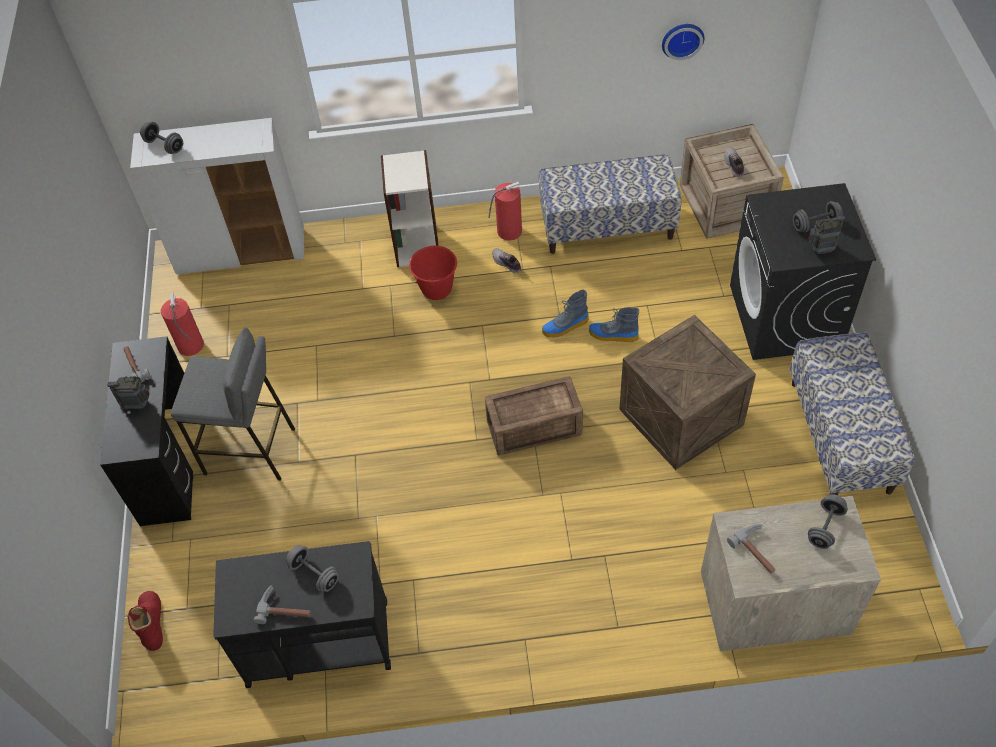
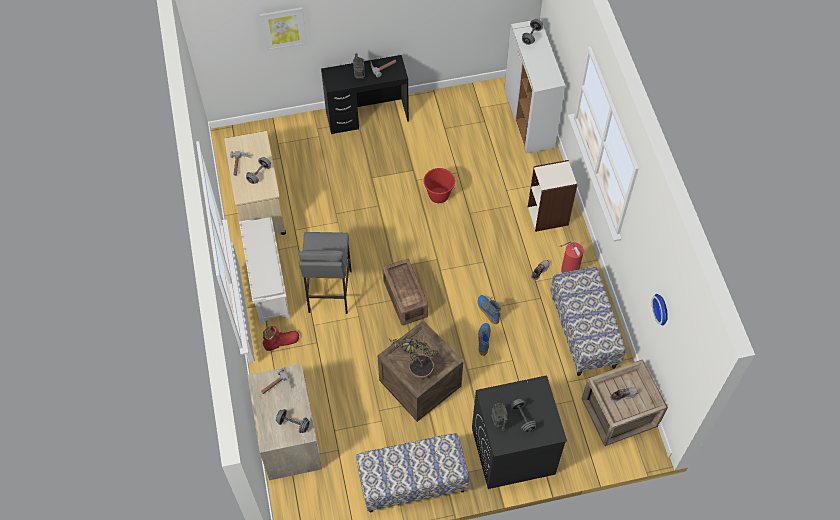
camera: 80 degrees right, 5 degrees up
(42, 454) = (283, 28): none -> picture
(152, 622) = (269, 130): red boot -> red boot (281, 341)
(190, 346) = (450, 108): fire extinguisher -> none
(250, 451) = (377, 153): grey stool -> grey stool (329, 291)
(316, 642) = (259, 205): black cart -> beige cart
(437, 289) = (511, 232): red bucket -> red bucket (438, 195)
(483, 631) = (267, 283): none -> white shoe rack
(710, 373) = (415, 371): none -> potted plant

